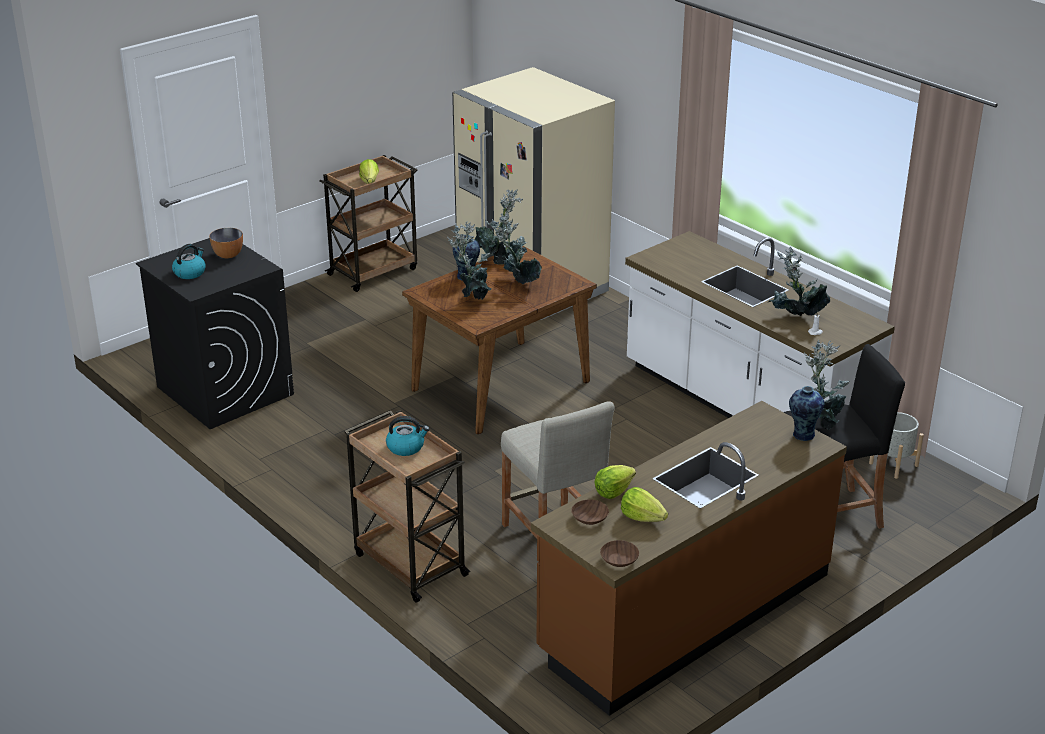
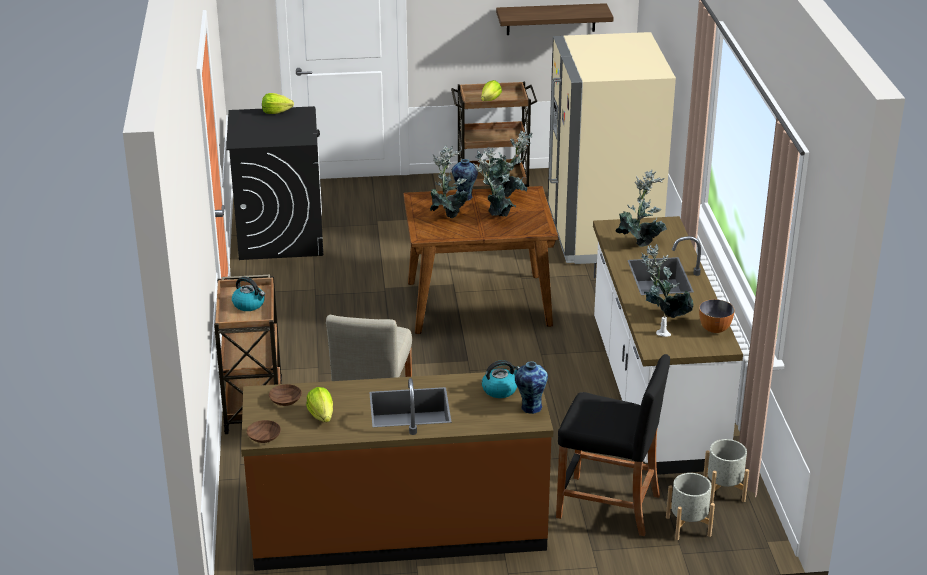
camera: 35 degrees right, 0 degrees up
(190, 273) = (252, 128): kettle -> kettle (500, 389)
(228, 255) = (294, 123): bowl -> bowl (715, 329)
(400, 81) = (551, 19): none -> shelf
(613, 491) = (328, 389): lettuce -> lettuce (276, 112)
(821, 424) = (594, 413): potted plant -> potted plant (640, 242)
(903, 504) = (688, 526): none -> grey planter

